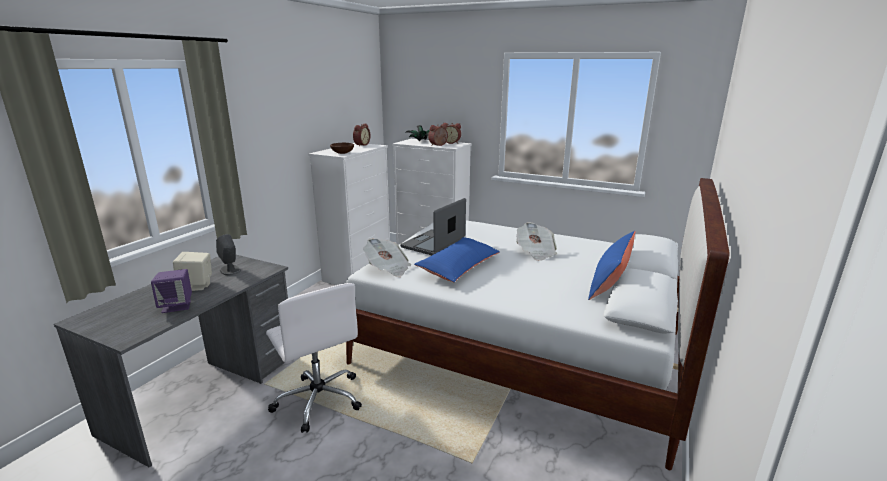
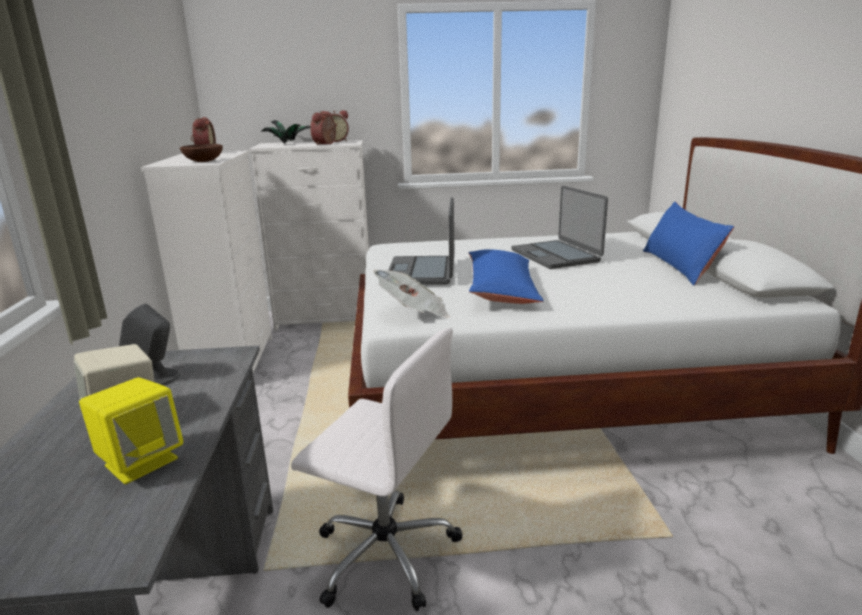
camera: 30 degrees left, 0 degrees up
(177, 306) = (141, 461): purple speaker -> yellow speaker
(535, 252) = (556, 256): newspaper -> laptop

